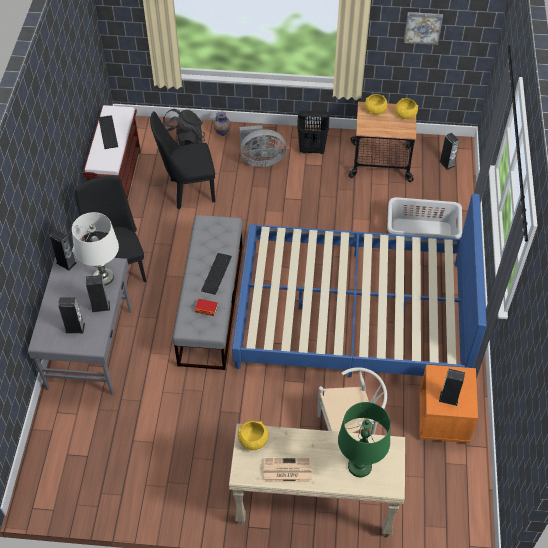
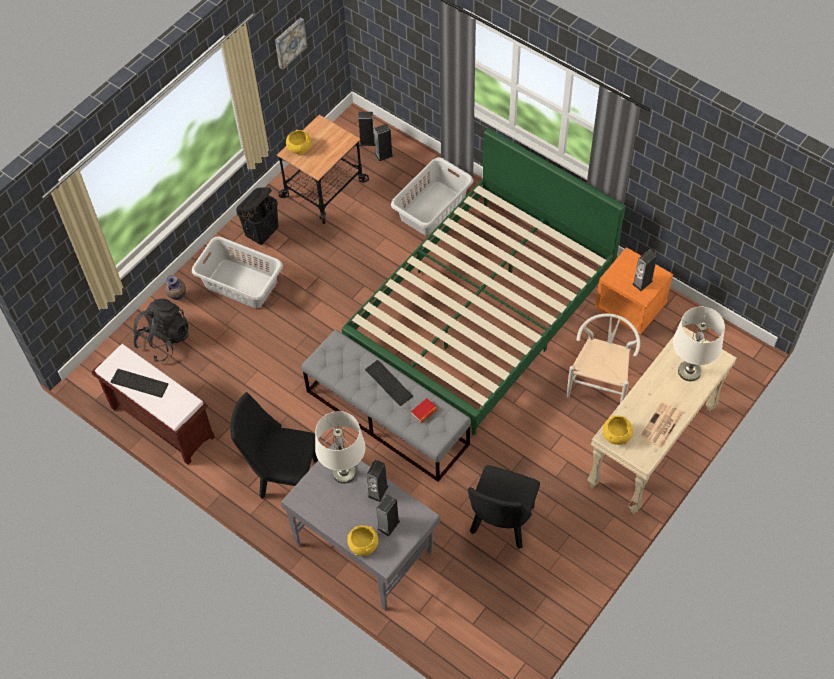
camera: 55 degrees left, 5 degrees up
(66, 263) = (301, 497): speaker -> speaker (384, 155)
(188, 191) = (230, 367): black chair -> black chair (501, 525)
(261, 160) = (241, 283): grey fan -> grey laundry basket
(352, 315) = (481, 312): blue bed -> green bed
(359, 466) = (689, 371): green table lamp -> white table lamp
(405, 114) = (324, 128): yellow bowl -> yellow bowl (363, 544)

